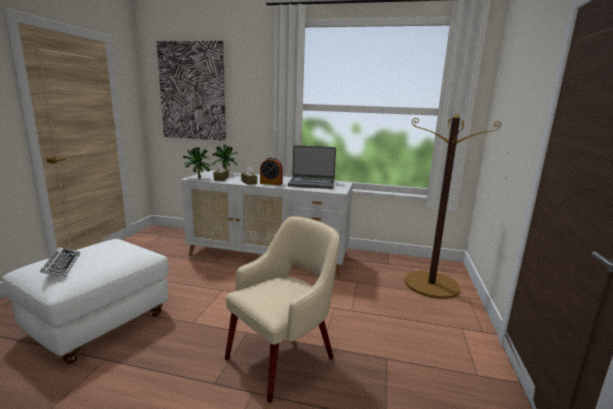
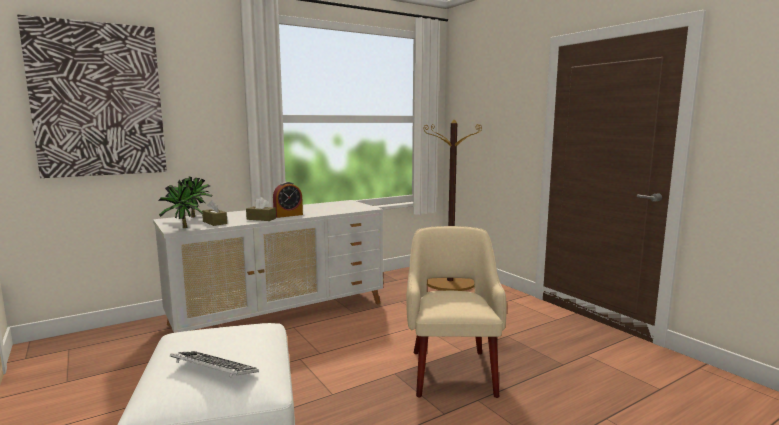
camera: 45 degrees left, 5 degrees down
(311, 184) = (325, 208): laptop -> none

